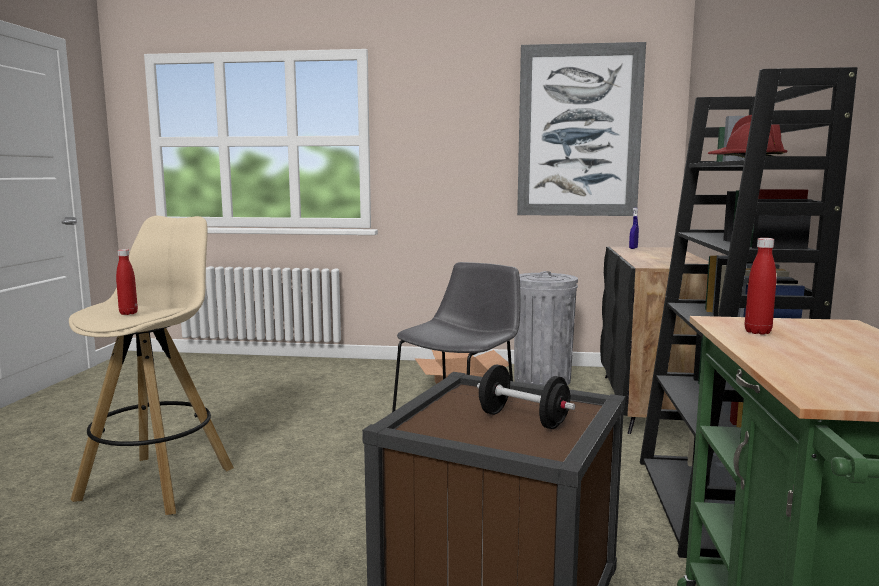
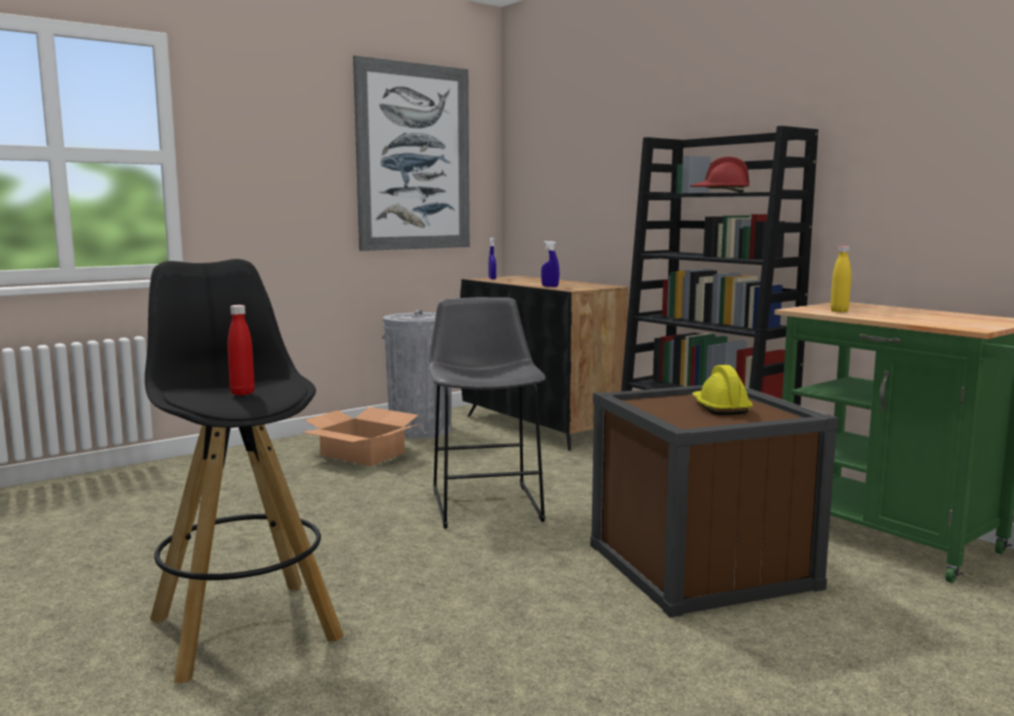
camera: 45 degrees left, 0 degrees up
(158, 482) = (244, 628): beige stool -> black stool
(523, 420) = (719, 408): black dumbbell -> yellow hard hat
(642, 260) = (550, 286): none -> blue spray bottle
(757, 332) = (839, 311): red bottle -> yellow bottle

